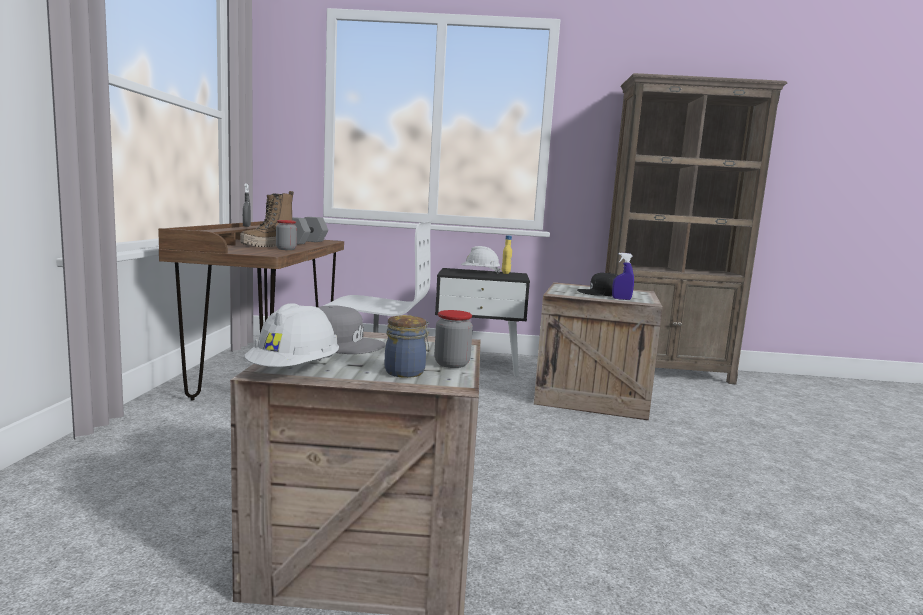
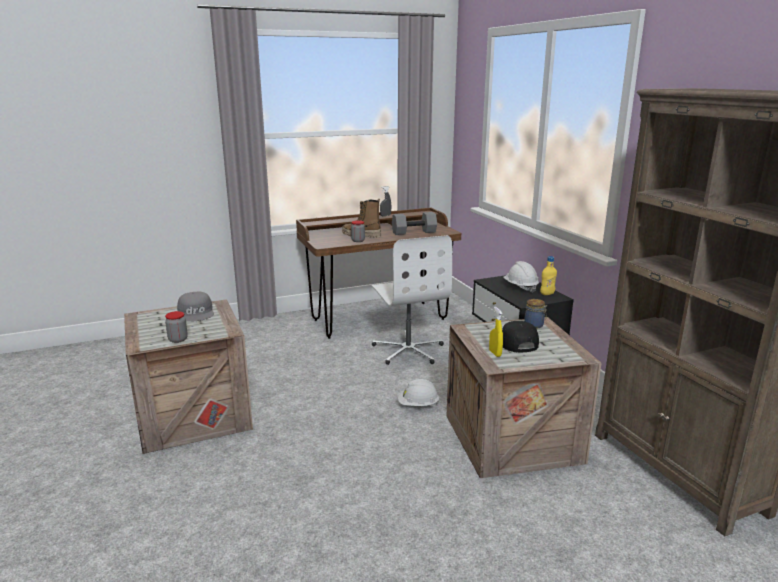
camera: 65 degrees right, 10 degrees up
(295, 371) = (141, 318): white hard hat -> white hard hat (418, 405)
(406, 372) = (155, 335): jar -> jar (534, 325)
(621, 299) = (495, 353): blue spray bottle -> yellow spray bottle

